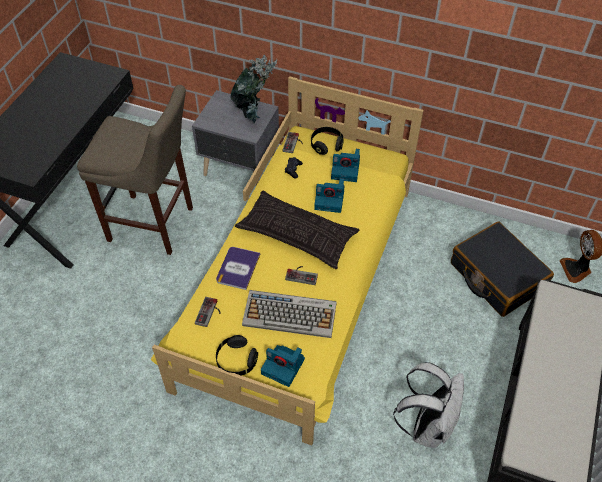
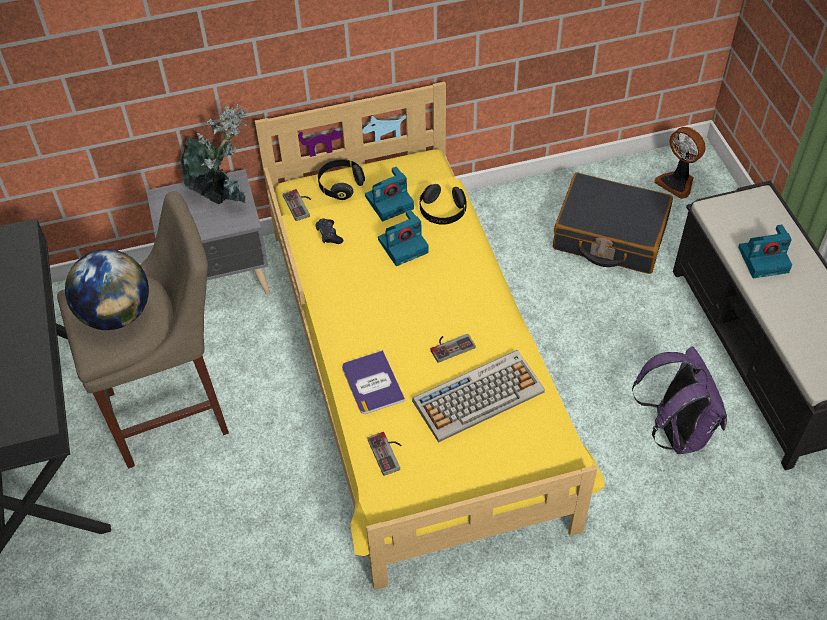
camera: 35 degrees left, 0 degrees up
(121, 143) = (116, 314): none -> globe
(236, 361) = (468, 483): black headphones -> black headphones (442, 212)
(284, 366) = (524, 454): camera -> camera (764, 259)
(297, 234) = (403, 305): pillow -> none
(427, 425) = (675, 431): white backpack -> purple backpack

